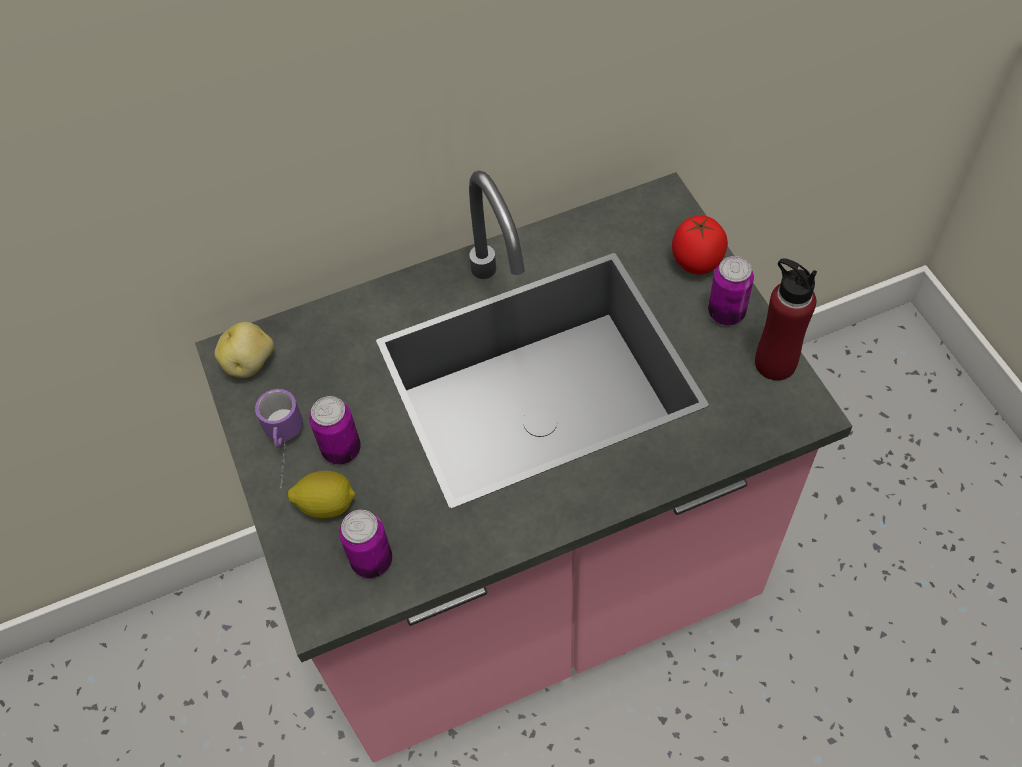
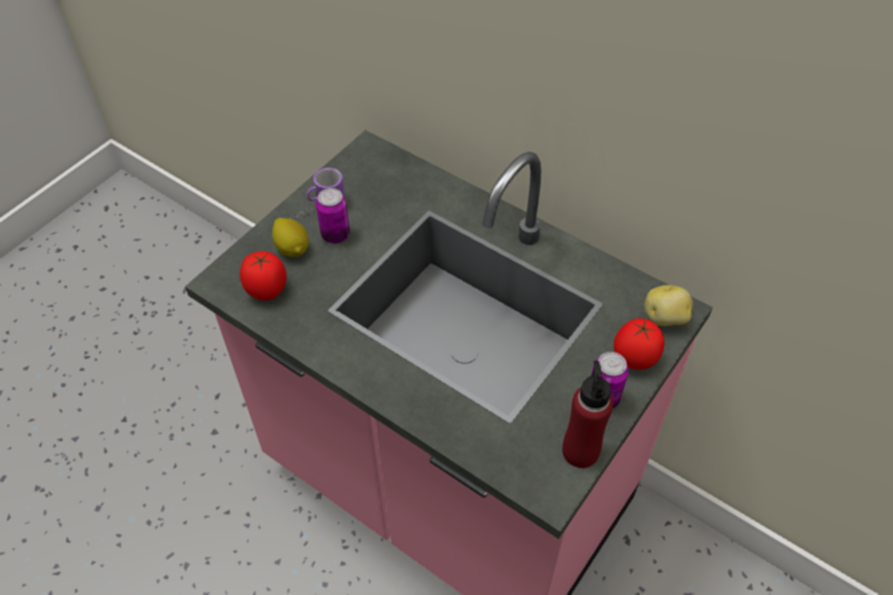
camera: 55 degrees right, 5 degrees down
(250, 363) = (368, 161): potato -> potato (665, 318)
(372, 560) = (266, 289): can -> tomato

